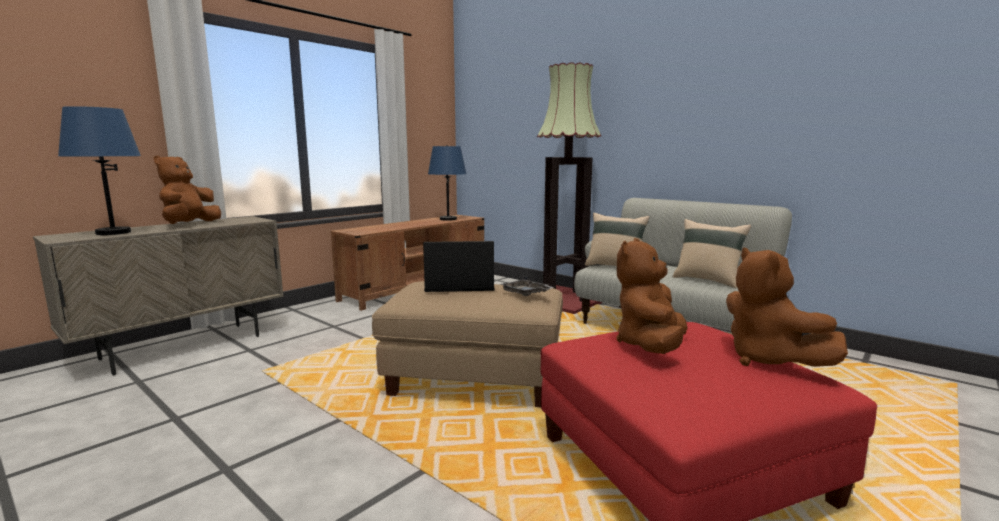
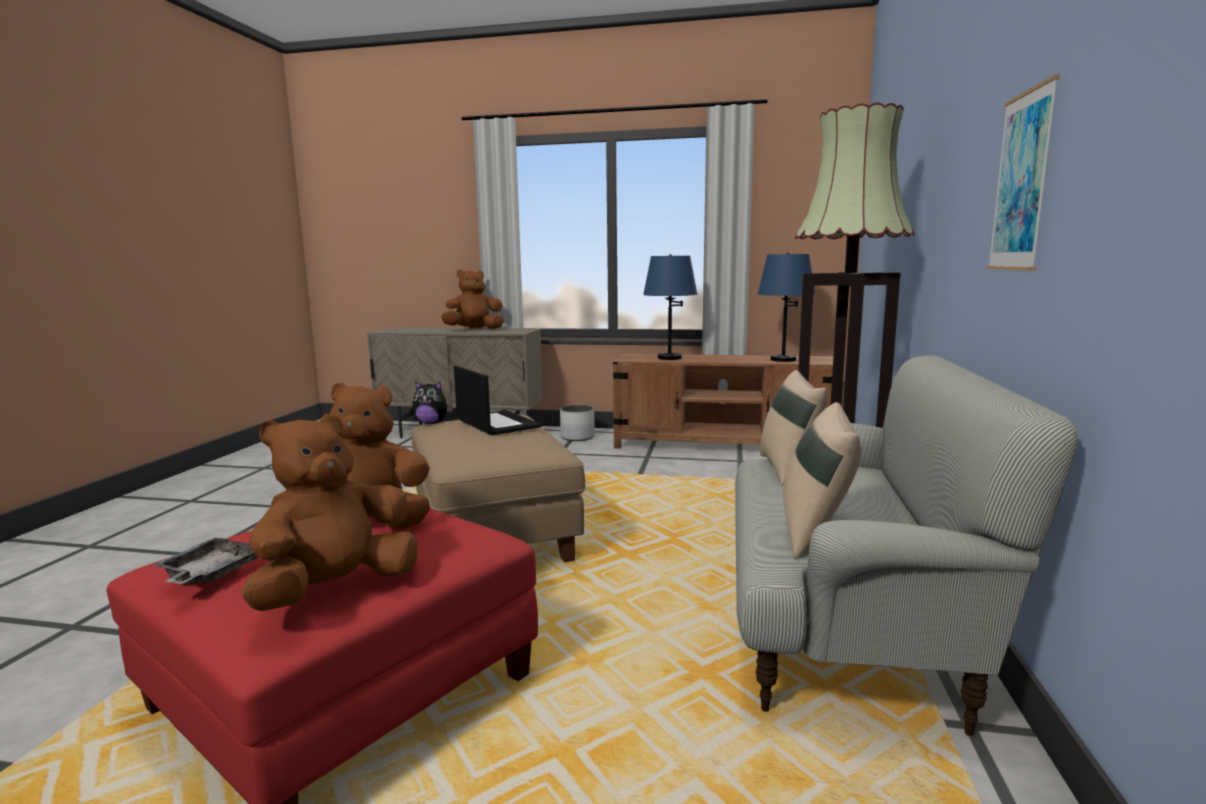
camera: 60 degrees right, 0 degrees up
(113, 233) = (418, 330): blue table lamp -> blue table lamp (669, 358)
(308, 313) = (577, 437): none -> white planter
(392, 303) = (432, 423): none -> plush toy
(526, 293) = (493, 446): grey tray -> grey tray (209, 573)
(712, 117) = (1021, 182): none -> picture

